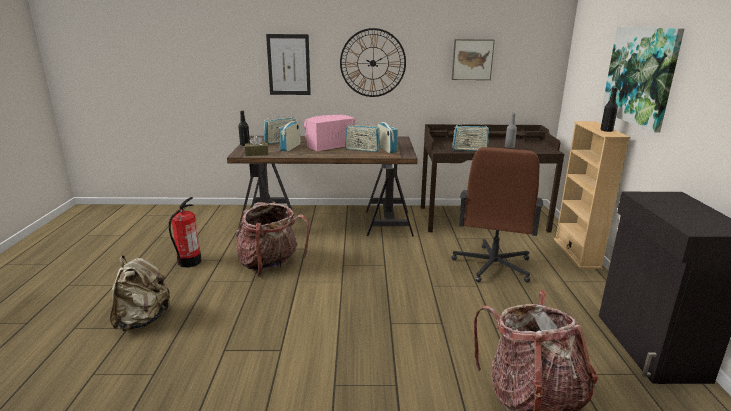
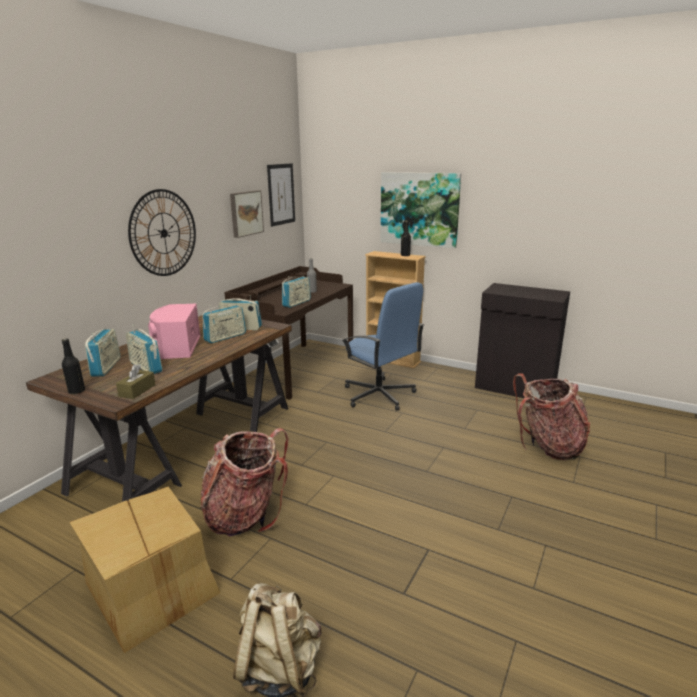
camera: 60 degrees left, 0 degrees up
(189, 262) = (152, 590): fire extinguisher -> cardboard box
(289, 65) = (64, 255): picture -> picture (281, 194)
(492, 266) = (379, 395): brown office chair -> blue office chair

